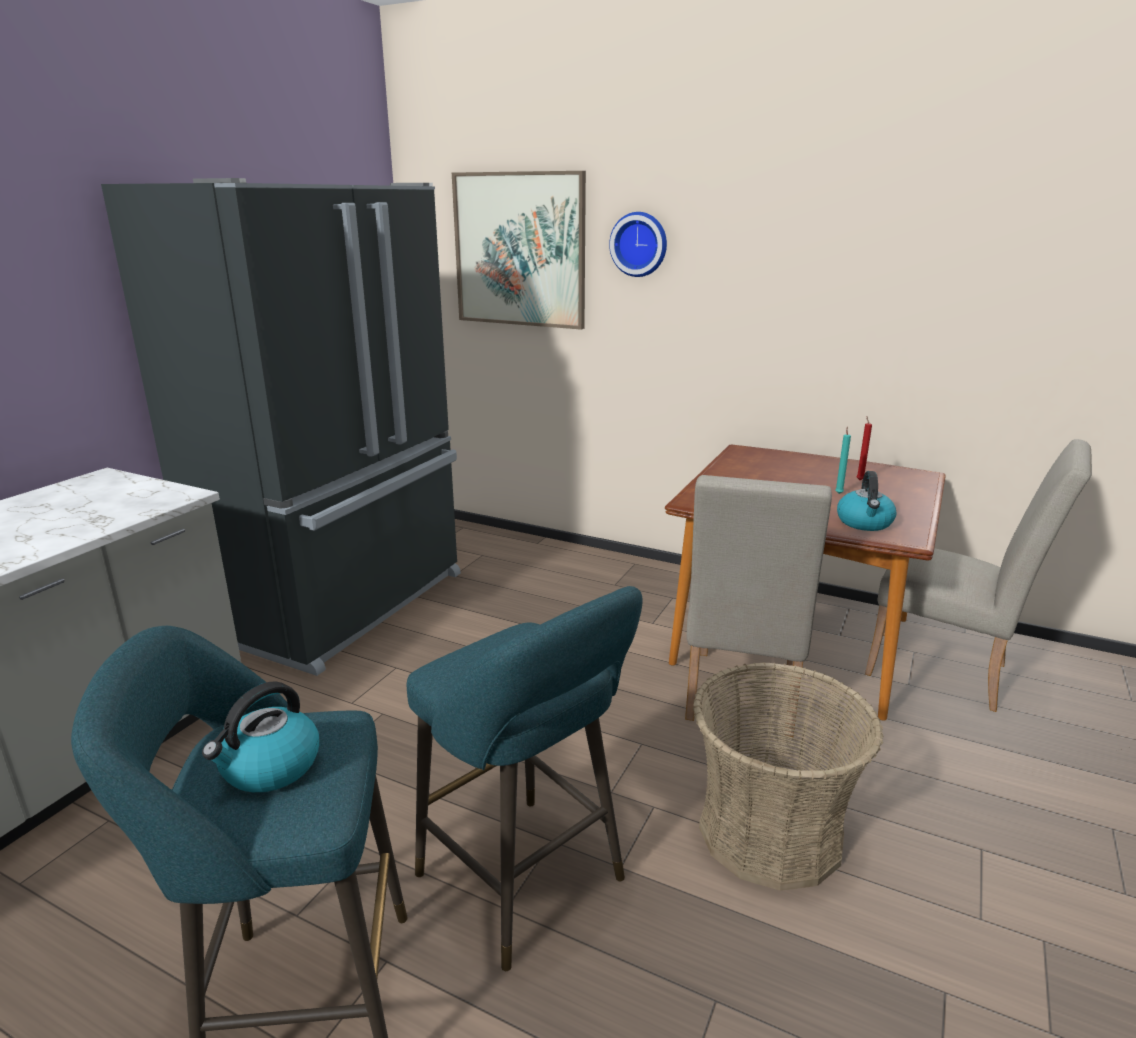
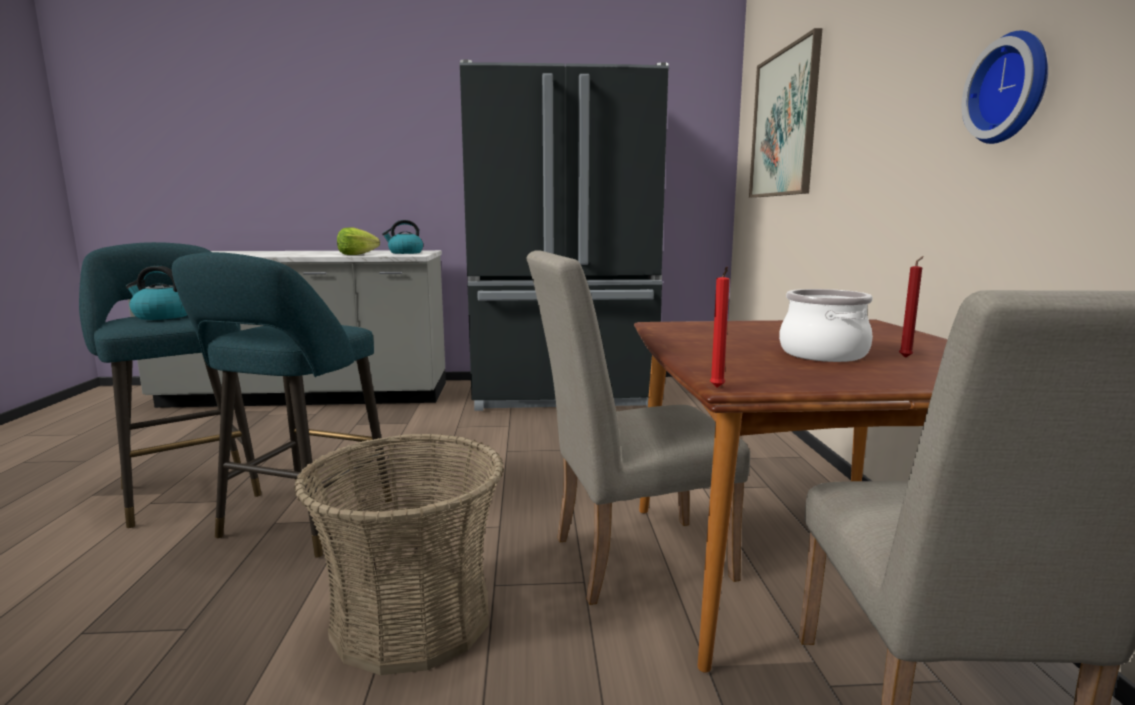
camera: 60 degrees right, 10 degrees down
(80, 526) = (356, 254): none -> lettuce
(639, 244) = (846, 91): wall clock -> wall clock (1012, 89)
(838, 493) = (824, 354): turquoise candle -> cooking pot
(865, 523) = (742, 367): kettle -> kettle (405, 253)
(918, 544) = (717, 388): none -> red candle

